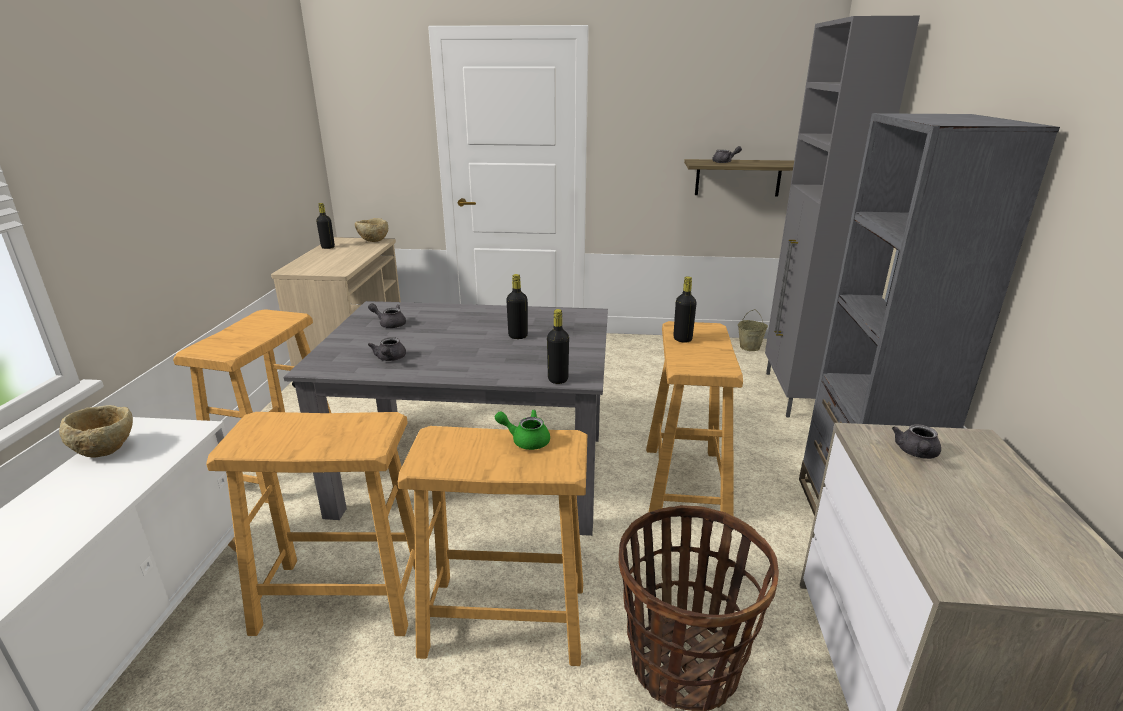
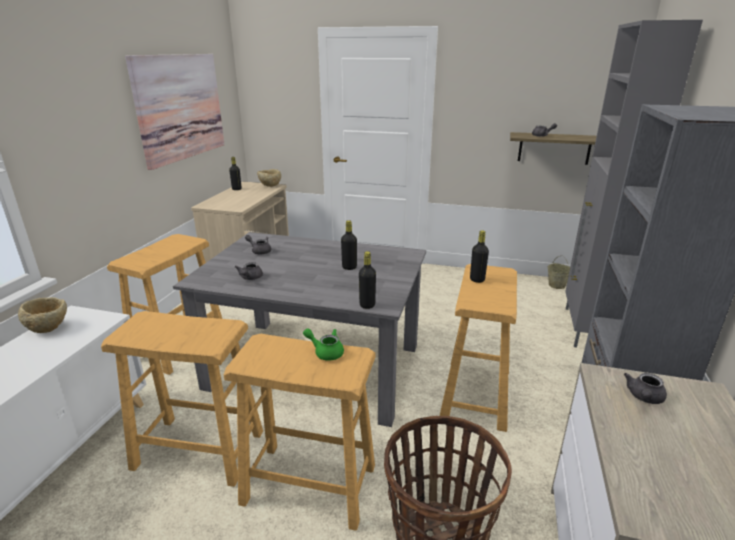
camera: 10 degrees right, 0 degrees up
(247, 134) = (180, 107): none -> picture

